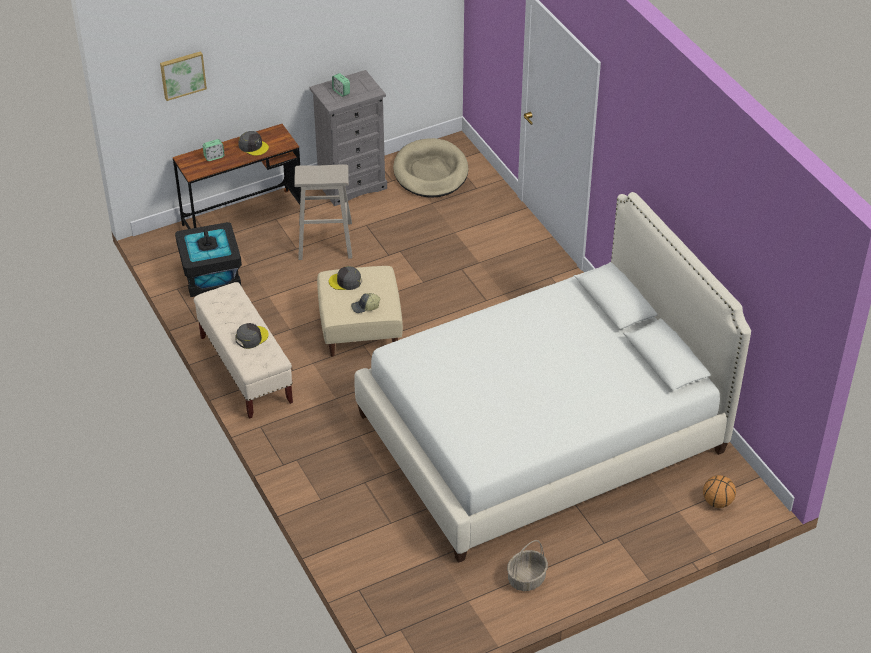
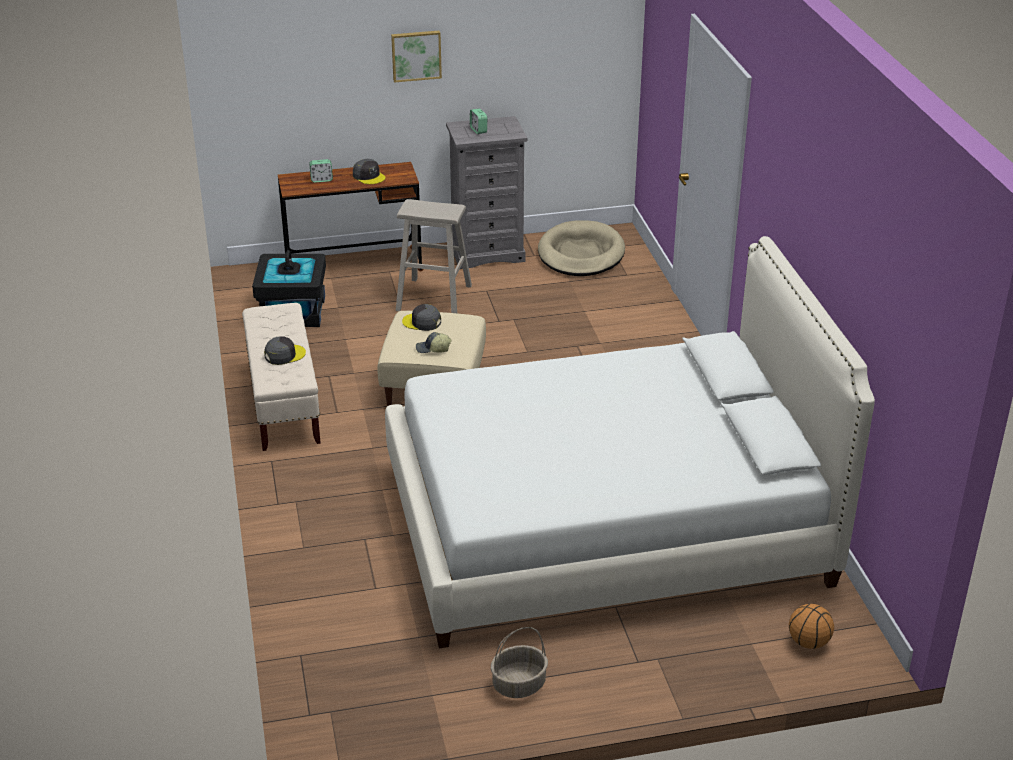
camera: 15 degrees right, 10 degrees down
(182, 74) = (294, 74): picture -> picture (416, 55)

